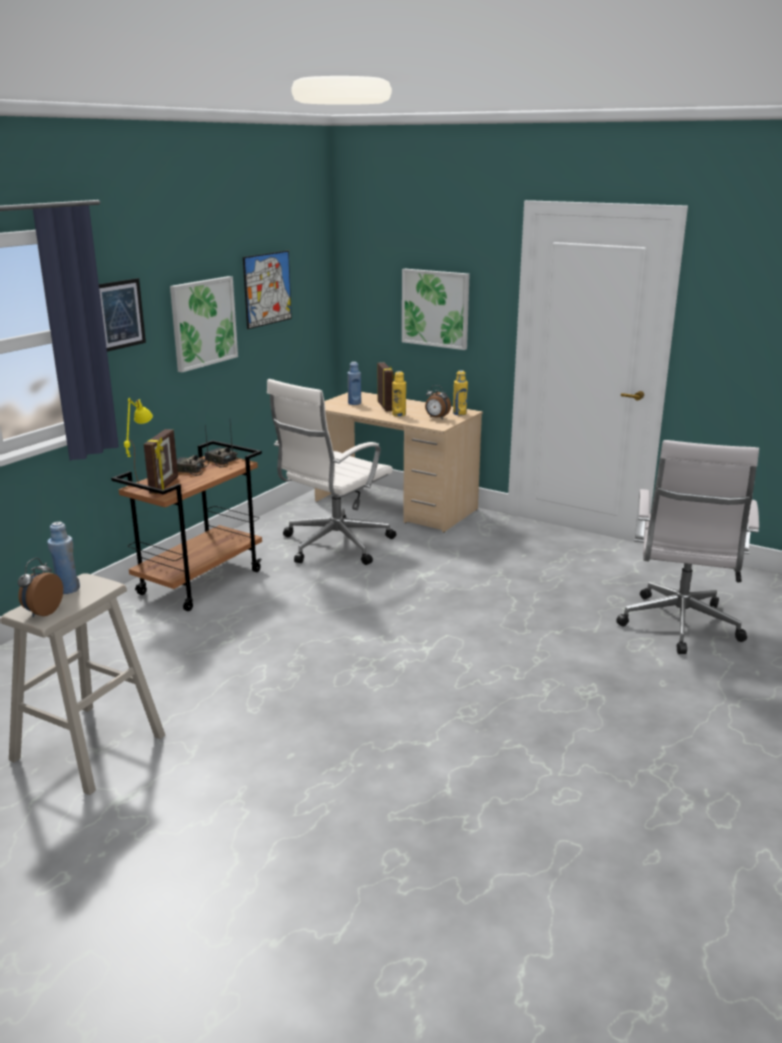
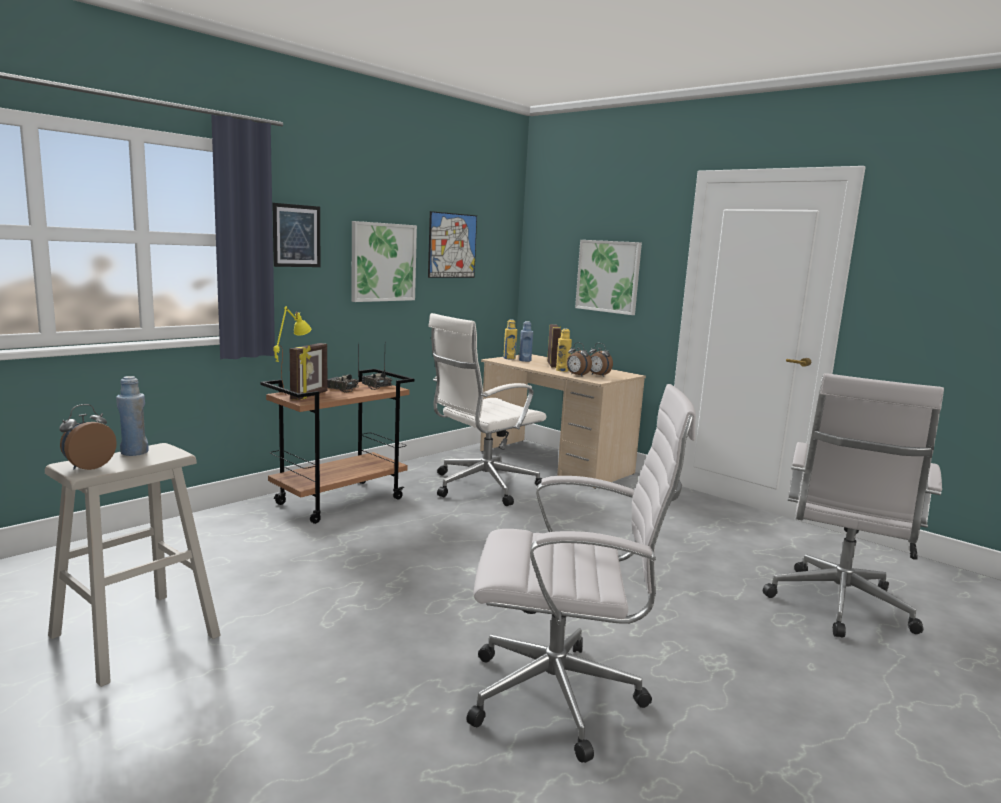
camera: 10 degrees right, 10 degrees down
(416, 420) = (577, 375): none -> alarm clock
(459, 413) = (622, 375): yellow bottle -> yellow bottle (509, 358)
(476, 740) = (563, 698): none -> white office chair

